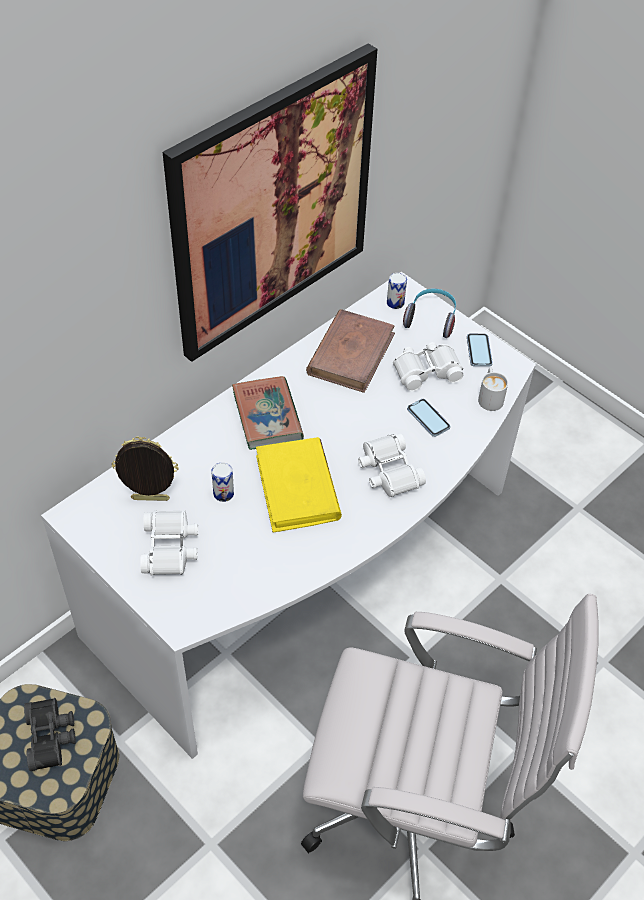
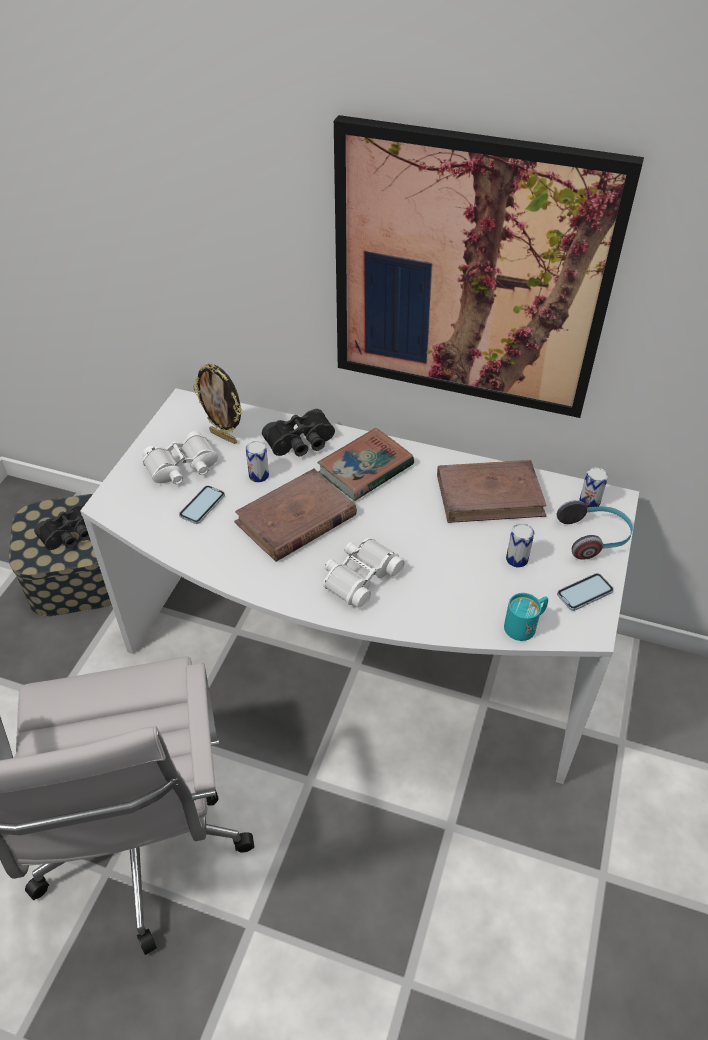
camera: 65 degrees right, 5 degrees down
(150, 500) = (224, 437): picture frame -> picture frame turned 150 degrees clockwise
(203, 447) = (301, 444): none -> black binoculars
(297, 488) = (295, 519): yellow book -> brown book
(426, 371) = (517, 559): white binoculars -> can
(428, 418) = (452, 583): phone -> phone (202, 506)
(489, 397) = (525, 625): white mug -> turquoise mug

